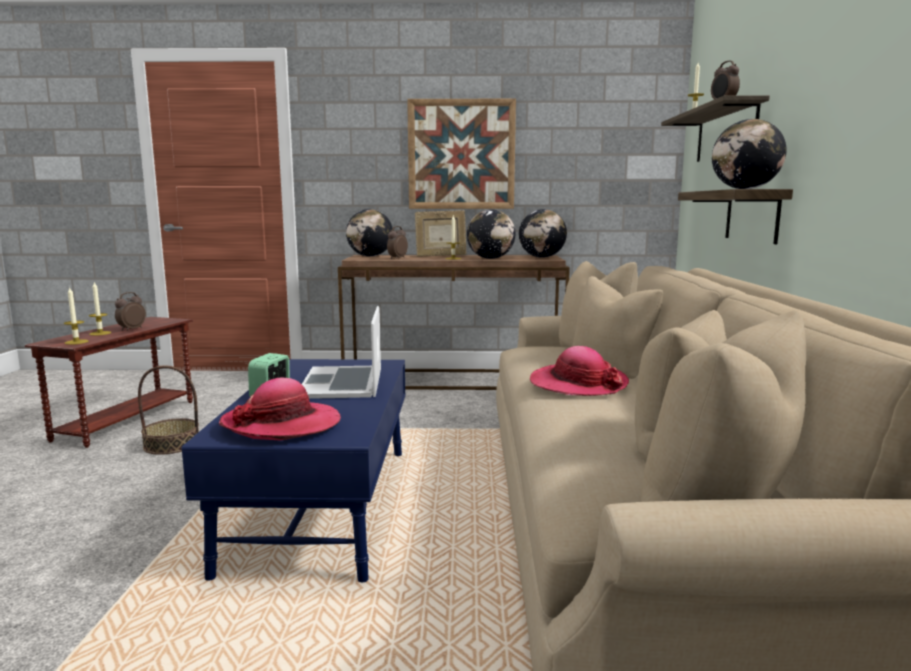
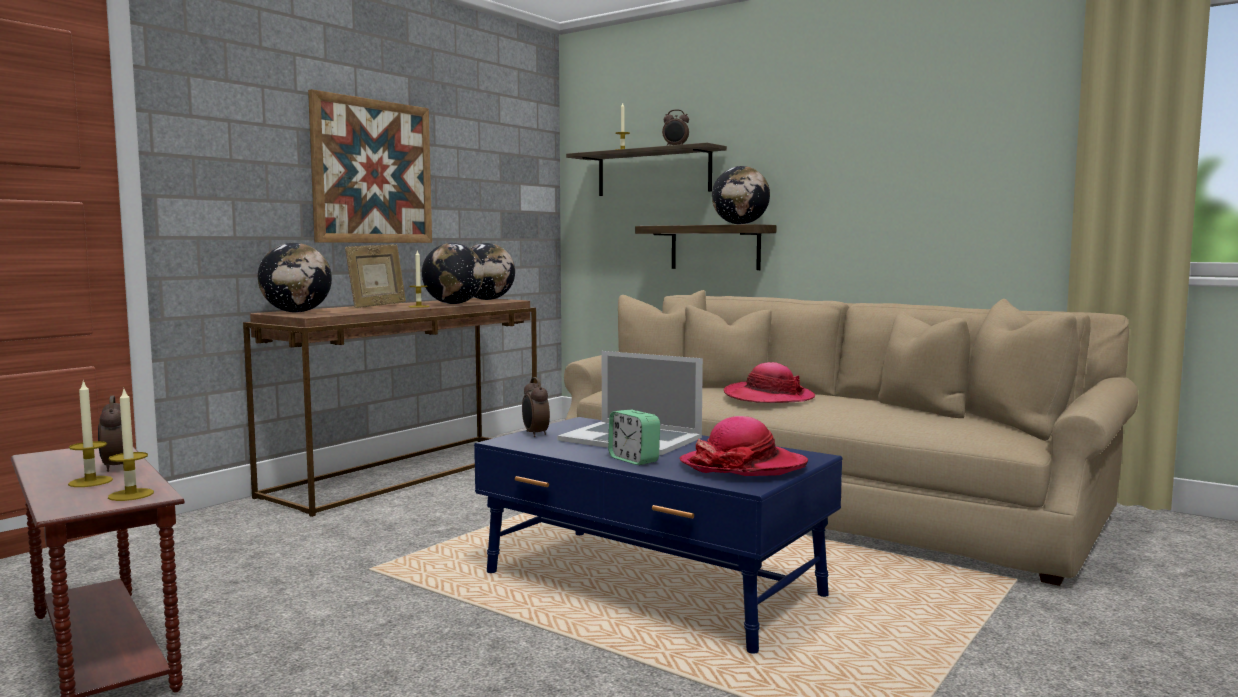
camera: 55 degrees left, 5 degrees down
(172, 444) = (304, 631): basket -> none
(397, 258) = (360, 311): alarm clock -> alarm clock (535, 434)

